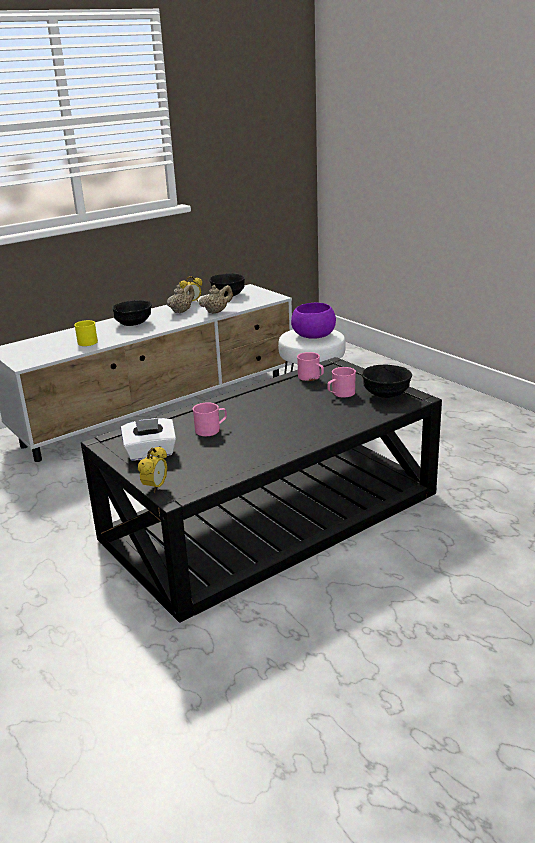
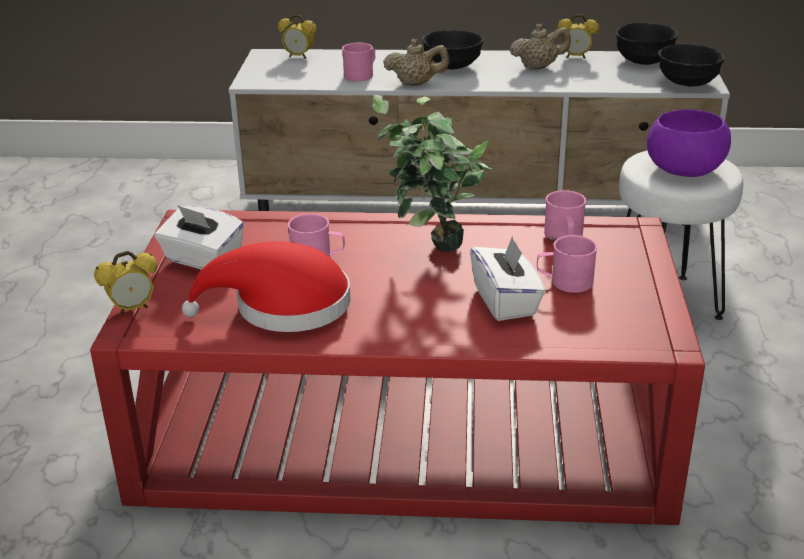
camera: 40 degrees right, 5 degrees up
(29, 344) = (299, 57): none -> alarm clock
(88, 341) = (361, 75): yellow mug -> pink mug
(216, 312) = (582, 82): beige teapot -> beige teapot (416, 84)
(234, 453) = (283, 306): none -> red hat
(262, 406) = (431, 253): none -> potted plant
(273, 517) = (404, 429): black coffee table -> red coffee table
(330, 410) = (506, 301): none -> white tissue box
(385, 395) = (625, 314): black bowl -> black bowl (686, 83)

